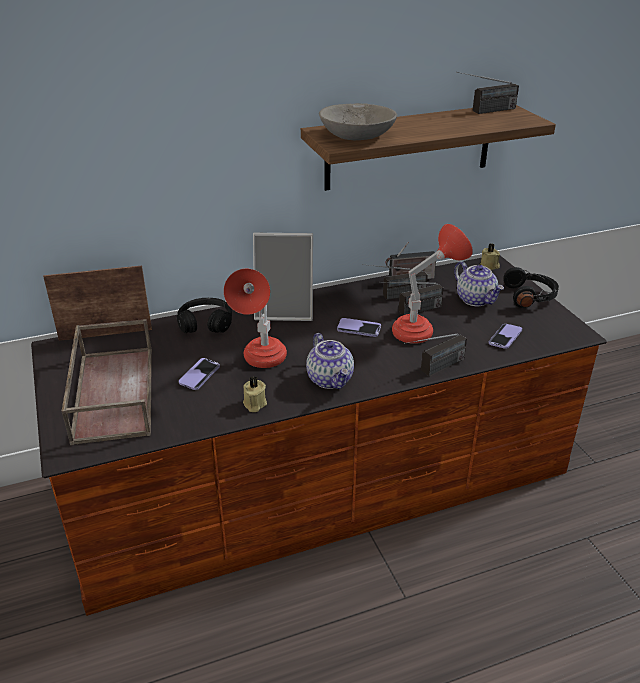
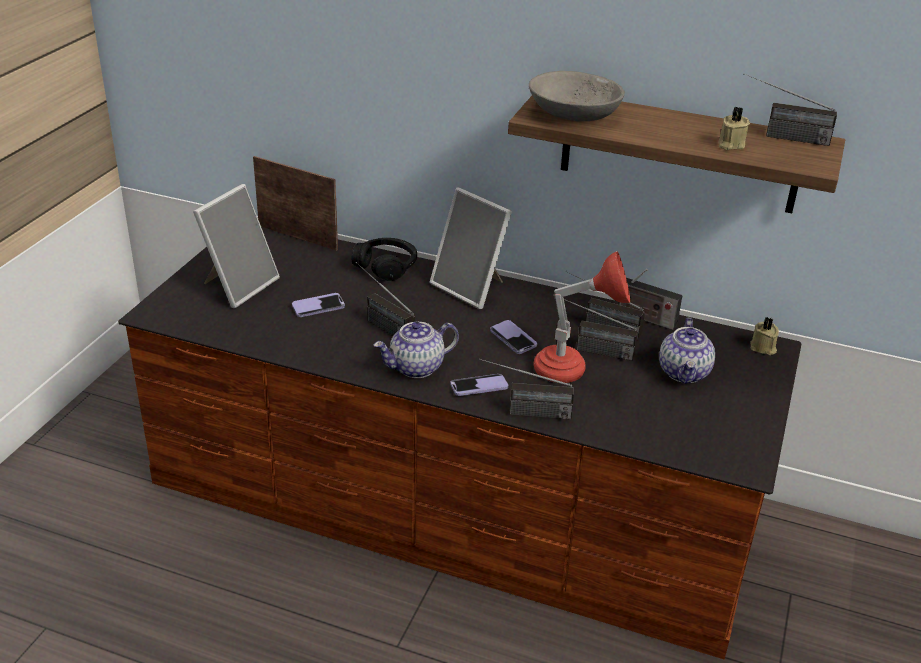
camera: 40 degrees right, 0 degrees up
(112, 392) = (238, 286): brown tray -> picture frame
(254, 404) = (324, 352): beige candle -> beige candle (730, 144)
(261, 364) = (379, 323): red table lamp -> radio
(330, 379) = (416, 368): teapot -> teapot turned 45 degrees clockwise
(505, 337) = (651, 424): phone -> phone (479, 386)
(530, 296) = (756, 401): black headphones -> none

